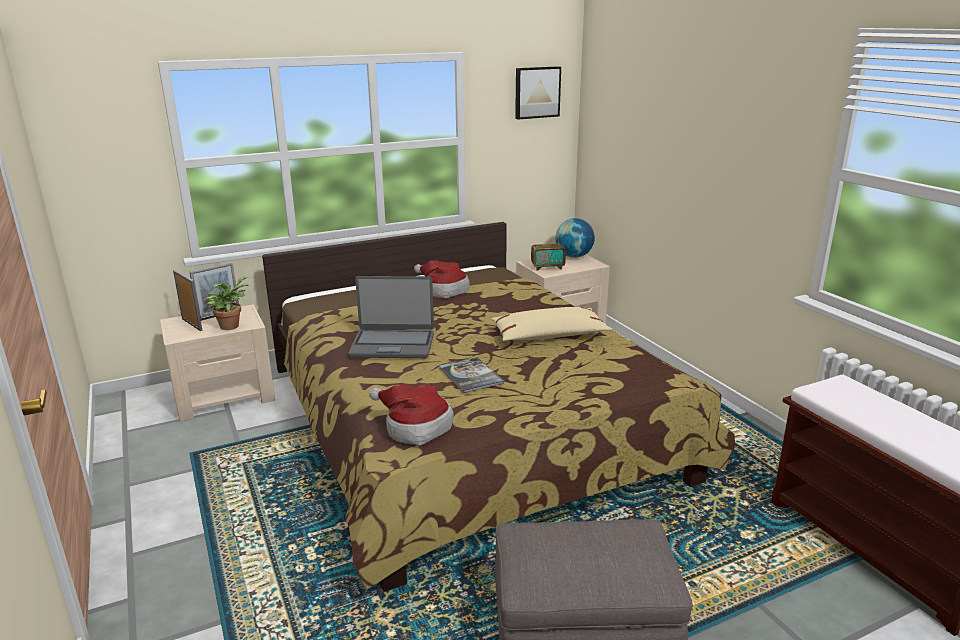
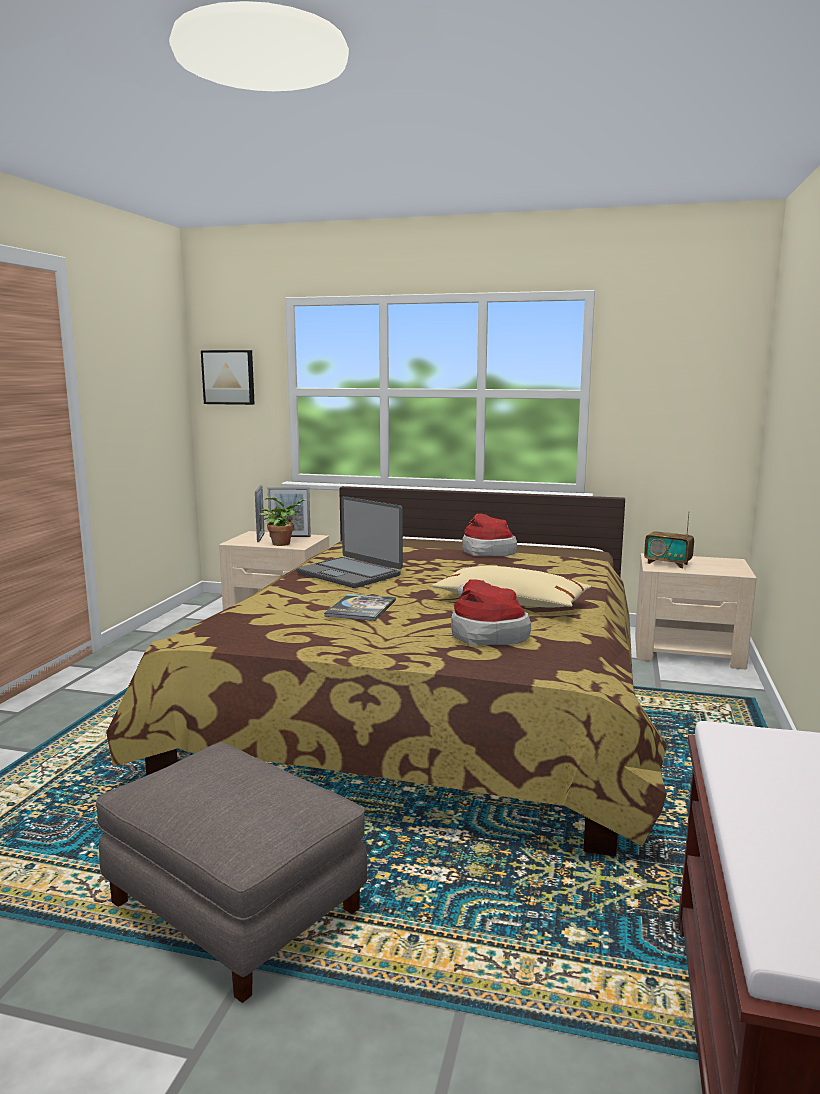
camera: 40 degrees right, 10 degrees down
(414, 427) = (233, 625): hat -> hat (485, 634)
(536, 92) = (698, 341): picture -> picture (229, 377)
(574, 256) = (725, 561): globe -> none

